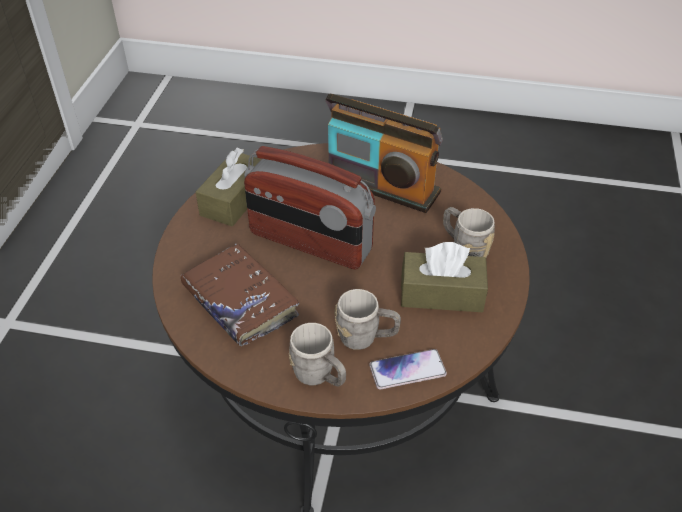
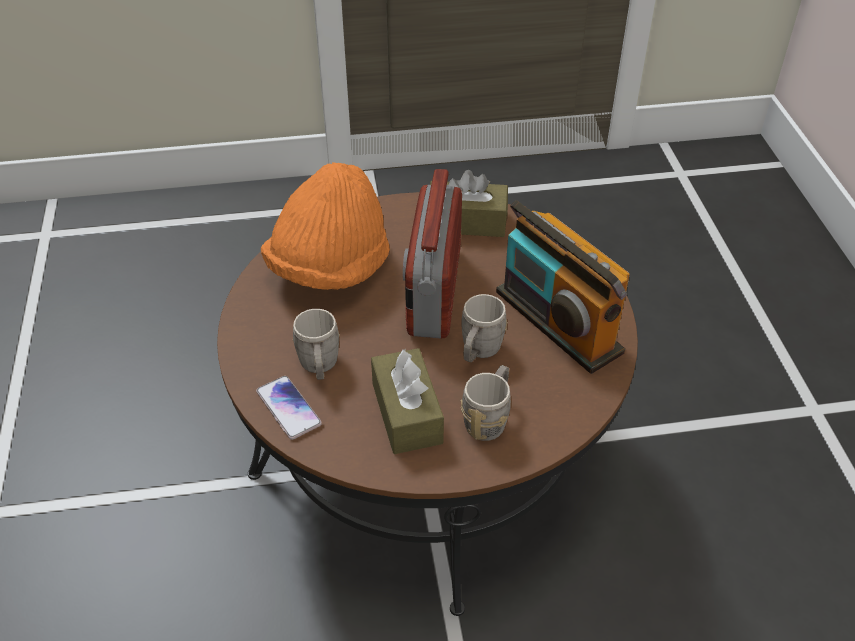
camera: 70 degrees right, 0 degrees up
(240, 302) = (330, 268): brown book -> orange hat
(319, 376) = (259, 346): grey mug -> grey mug (478, 351)
(380, 185) = (557, 322): radio -> radio turned 45 degrees counterclockwise

